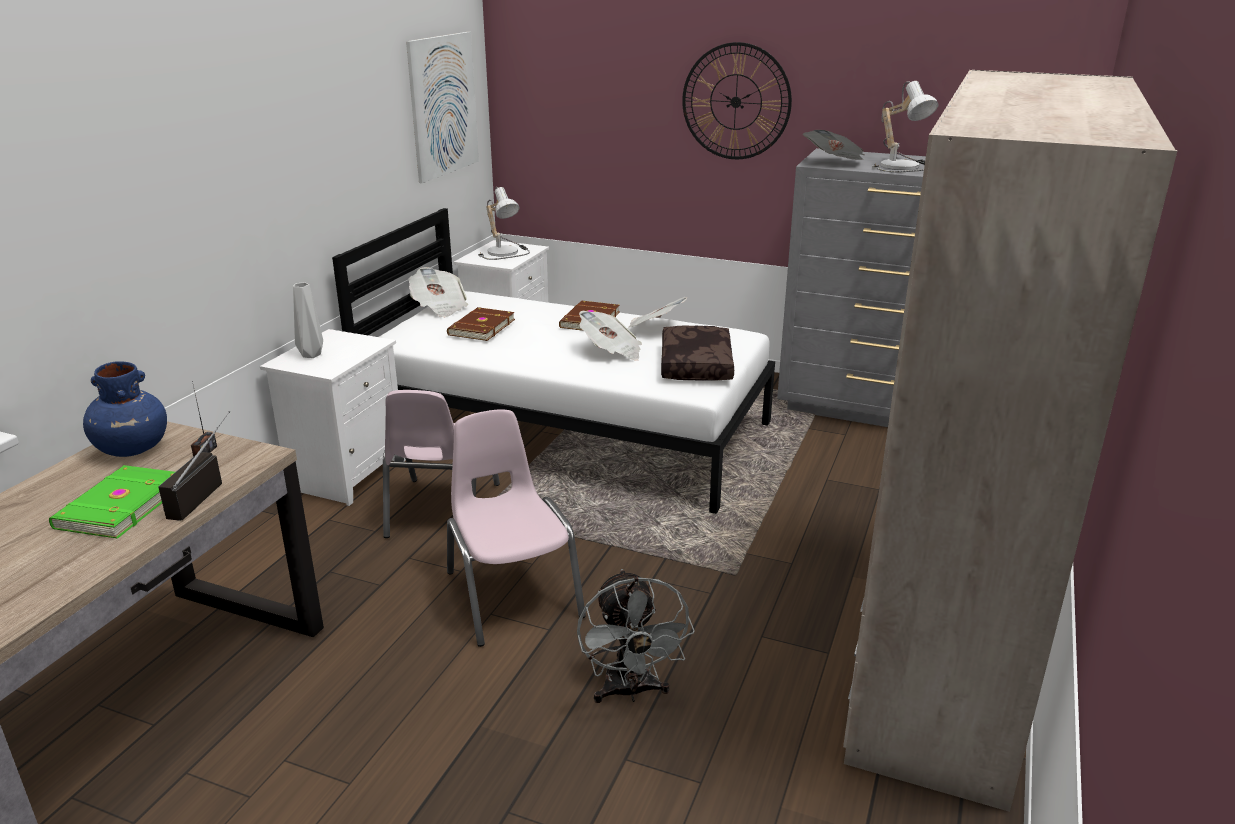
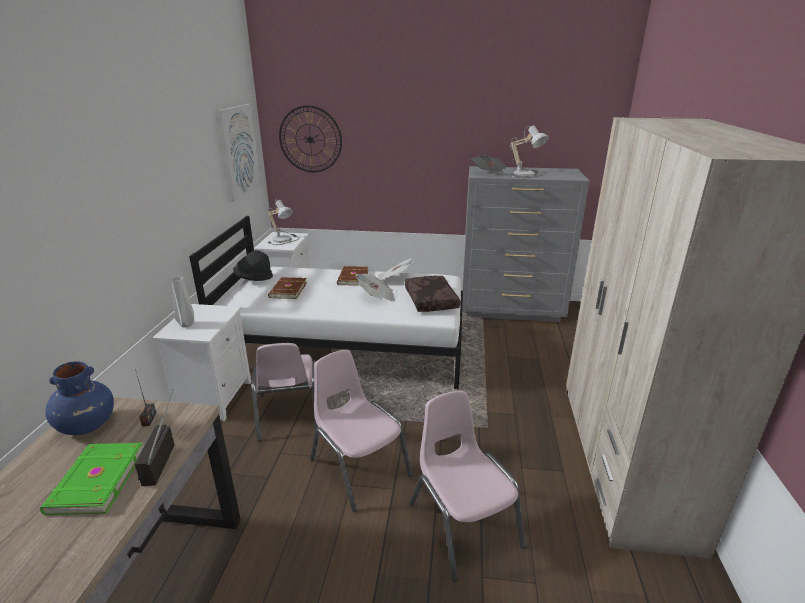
camera: 15 degrees left, 0 degrees up
(439, 307) = (254, 279): newspaper -> black hat
(630, 692) = (463, 524): grey fan -> pink chair
(736, 102) = (420, 141): wall clock -> wall clock (310, 139)

